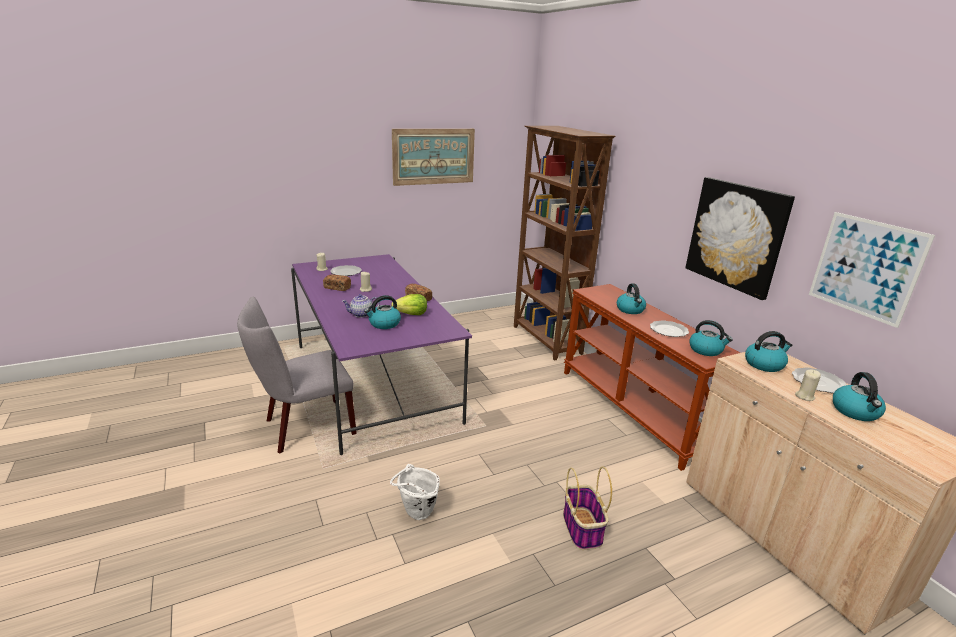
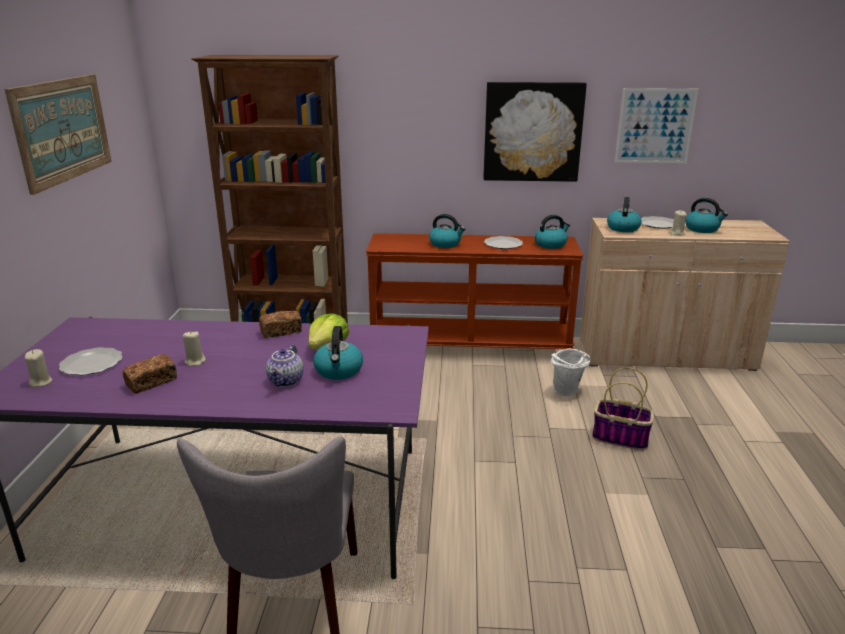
camera: 60 degrees left, 0 degrees up
(416, 514) = (552, 539): white bucket -> white bucket (567, 394)

